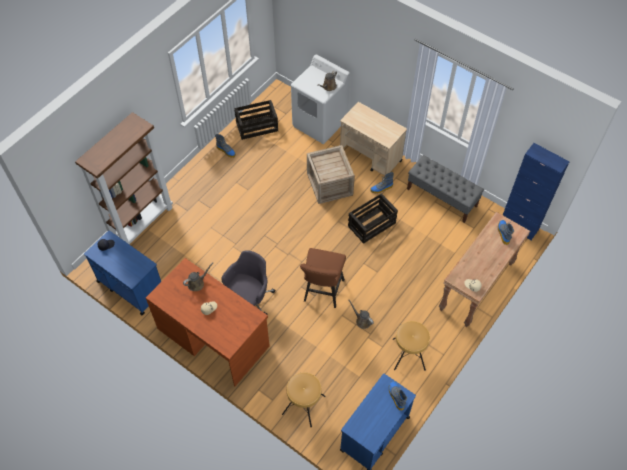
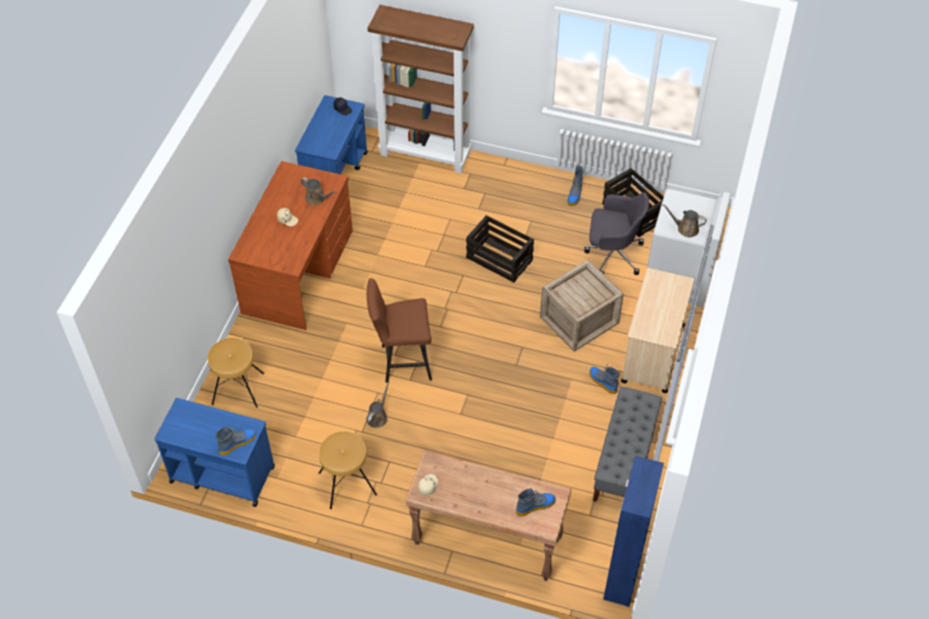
camera: 70 degrees right, 5 degrees down
(249, 300) = (362, 290): grey office chair -> grey office chair (612, 254)
(372, 224) = (535, 387): crate -> crate (500, 259)

